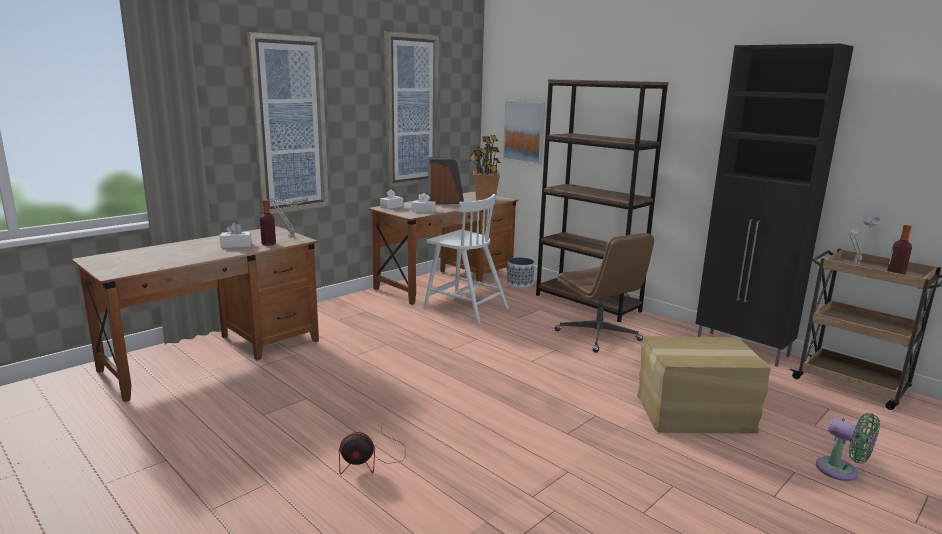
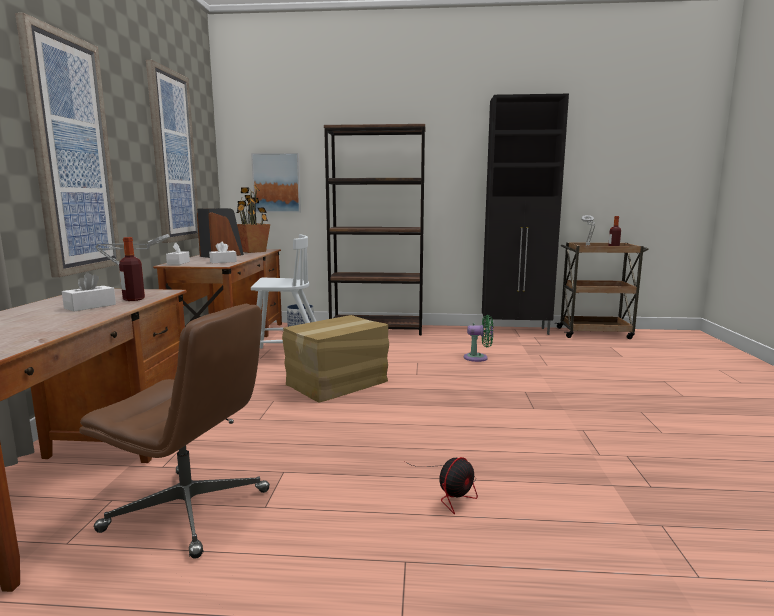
camera: 40 degrees left, 5 degrees down
(598, 336) = (426, 346): brown office chair -> brown office chair (190, 510)
(695, 414) = (568, 371): cardboard box -> cardboard box (338, 383)
(841, 471) = (676, 373): green fan -> green fan (478, 358)

